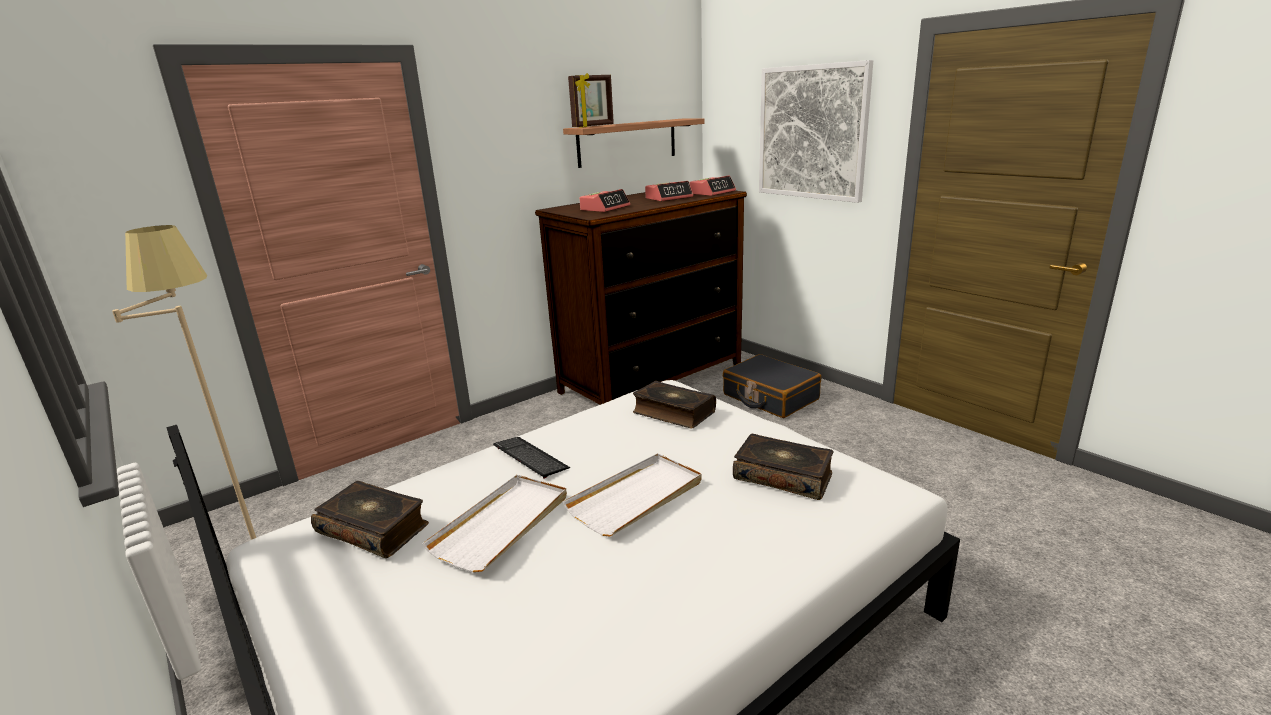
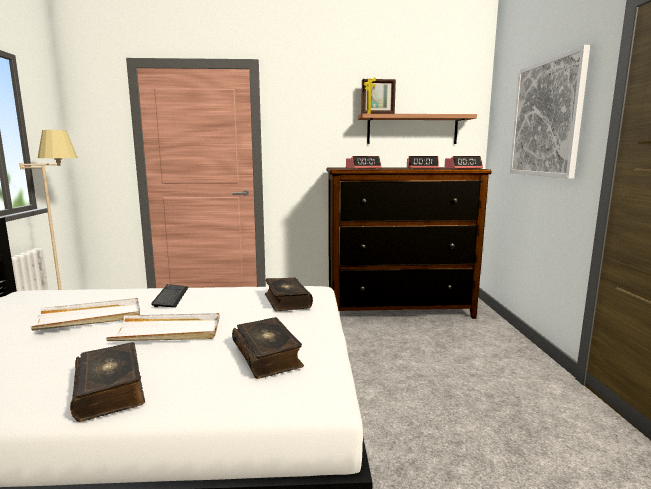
camera: 35 degrees right, 10 degrees down
(374, 529) = (53, 300): book -> book (110, 390)
(770, 397) = (469, 344): black suitcase -> none

